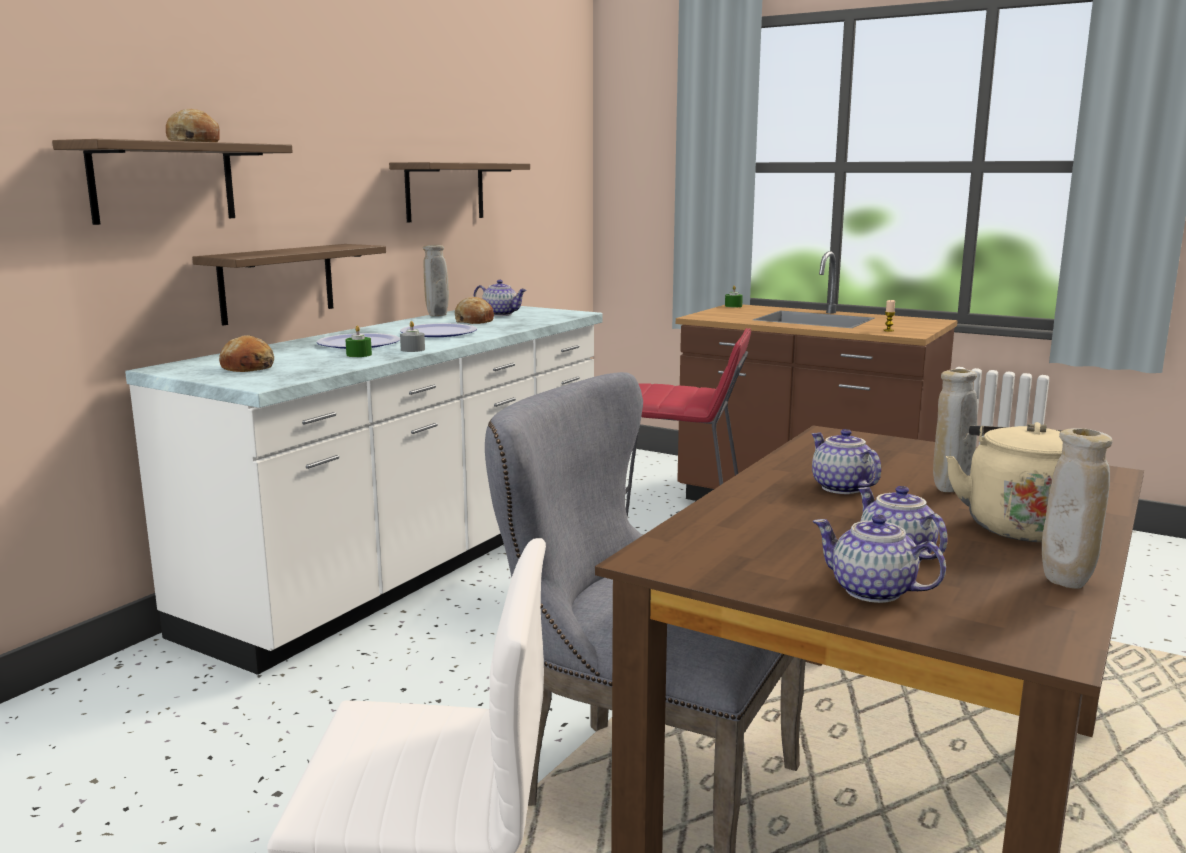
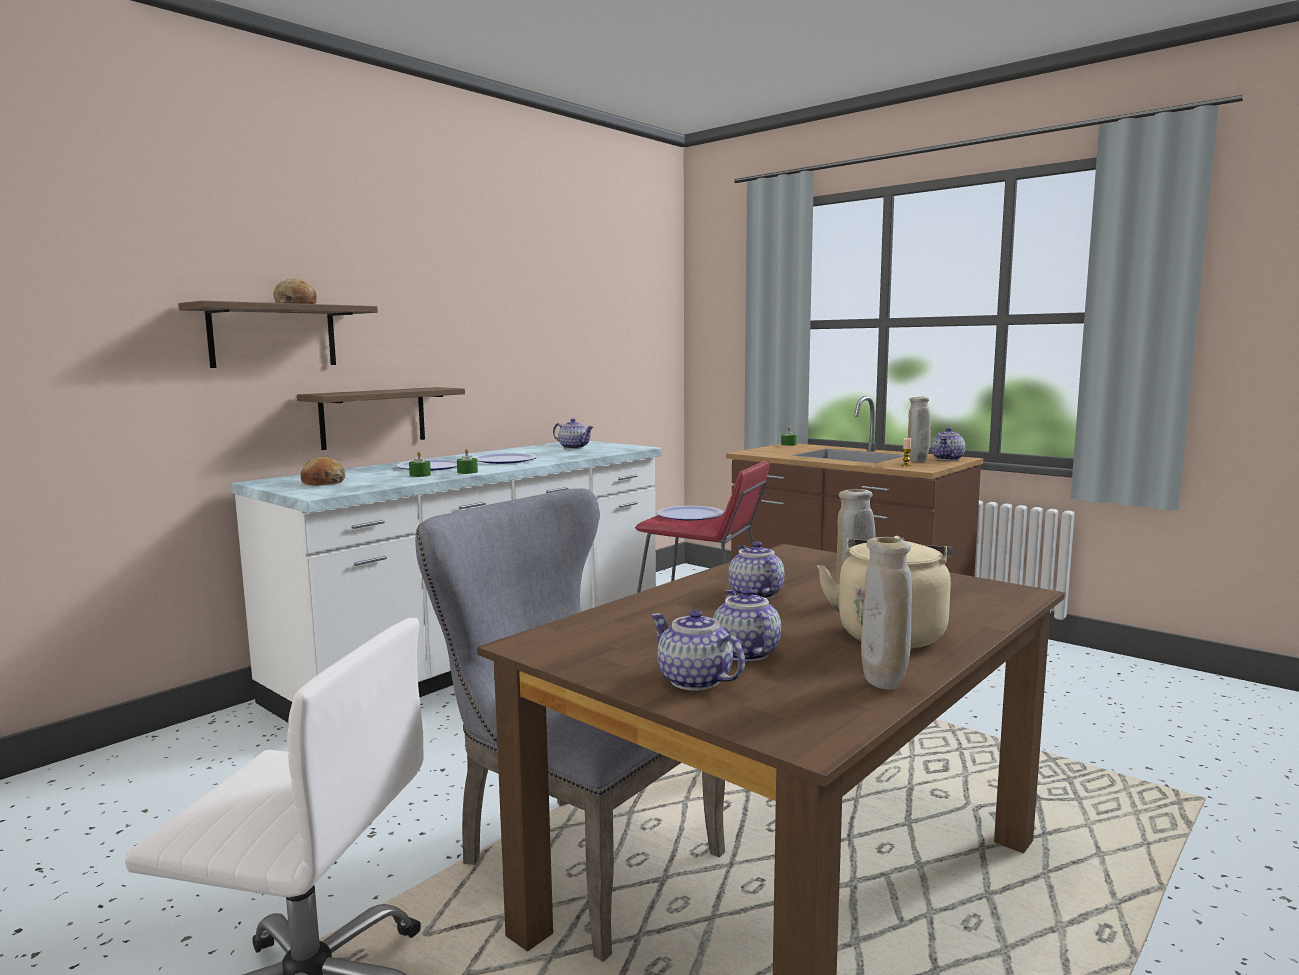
camera: 10 degrees right, 5 degrees down
(412, 349) = (467, 472): grey candle -> green candle
(437, 316) = (520, 448): beige vase -> beige vase (917, 462)
(445, 191) = (534, 346): shelf -> none
(474, 321) = (545, 452): bread -> none
(665, 393) = (690, 515): none -> plate
(923, 322) = (948, 459): none -> teapot

